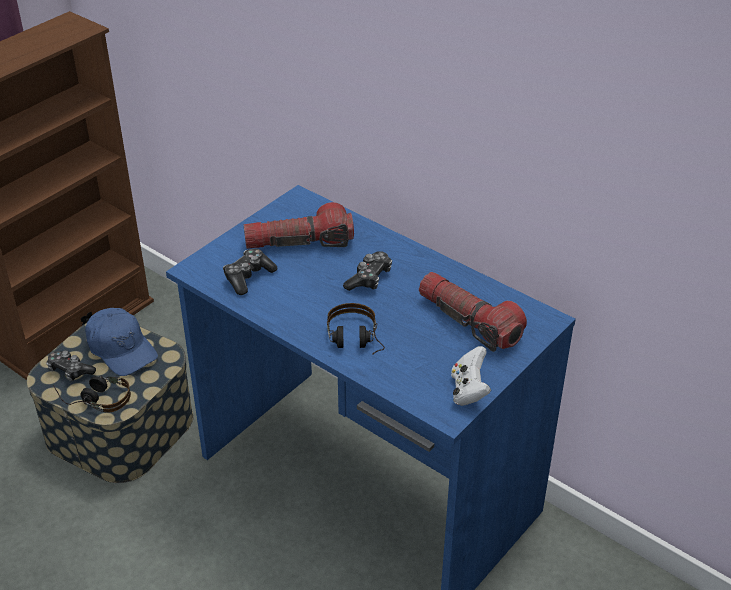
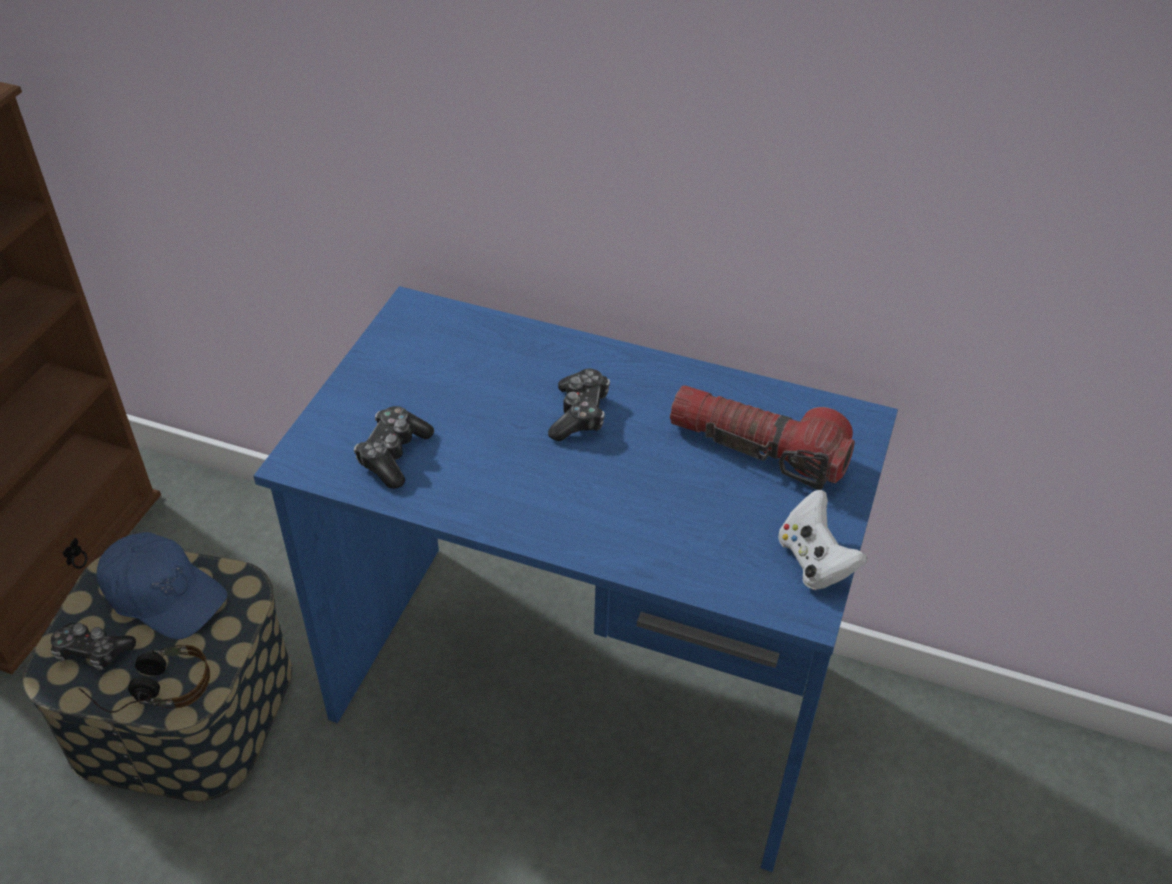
camera: 20 degrees left, 5 degrees up
(299, 243) = (446, 379): flashlight -> none
(355, 343) = (611, 526): headphones -> none

